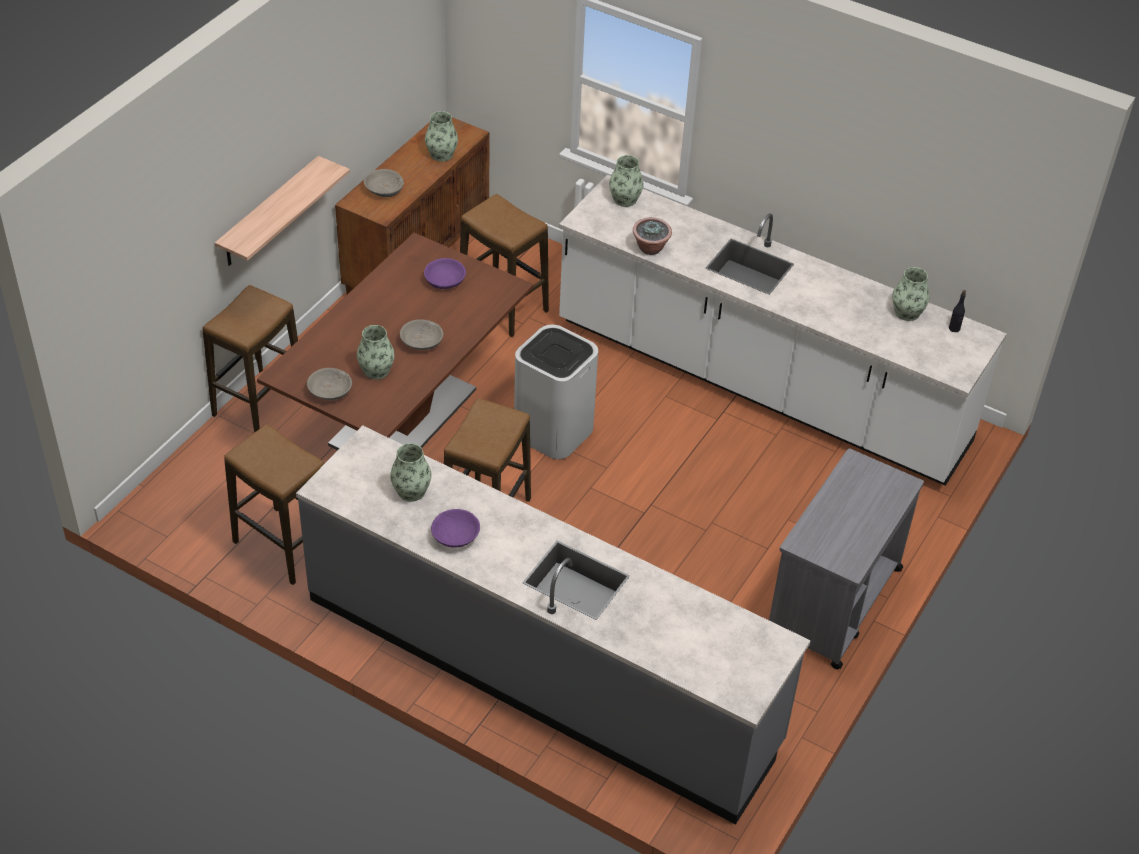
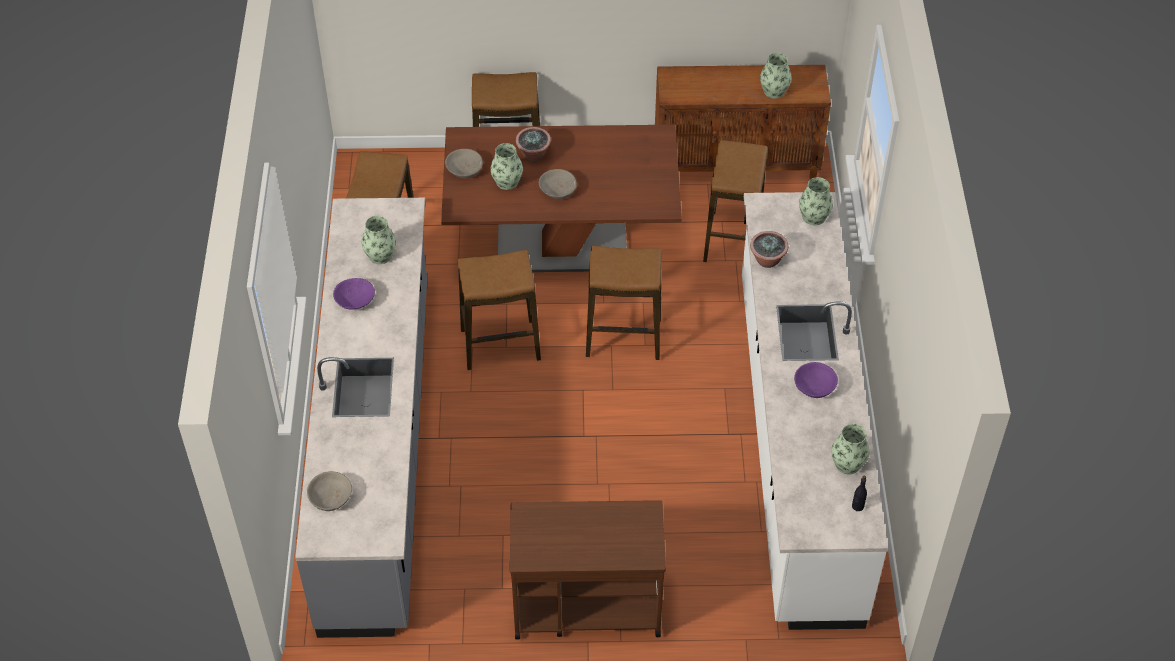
camera: 60 degrees right, 5 degrees up
(269, 213) = (571, 30): shelf -> none
(359, 337) = (533, 155): none -> potted plant
(384, 190) = (699, 82): grey bowl -> grey bowl (331, 497)
(445, 281) = (636, 168): purple bowl -> purple bowl (814, 386)
(553, 431) = (623, 338): white trash can -> stool
(833, 602) = (585, 604): grey cart -> brown cart

